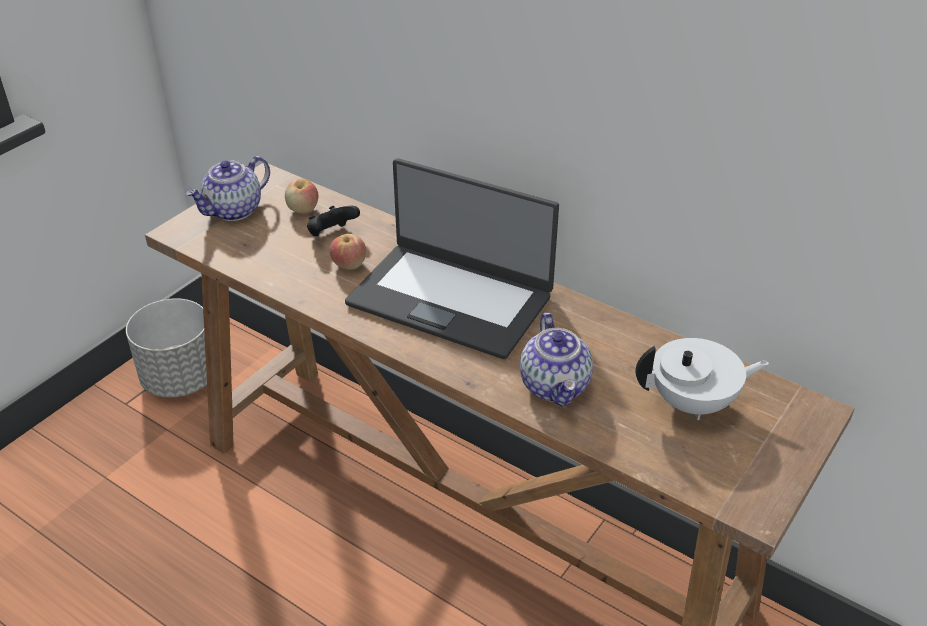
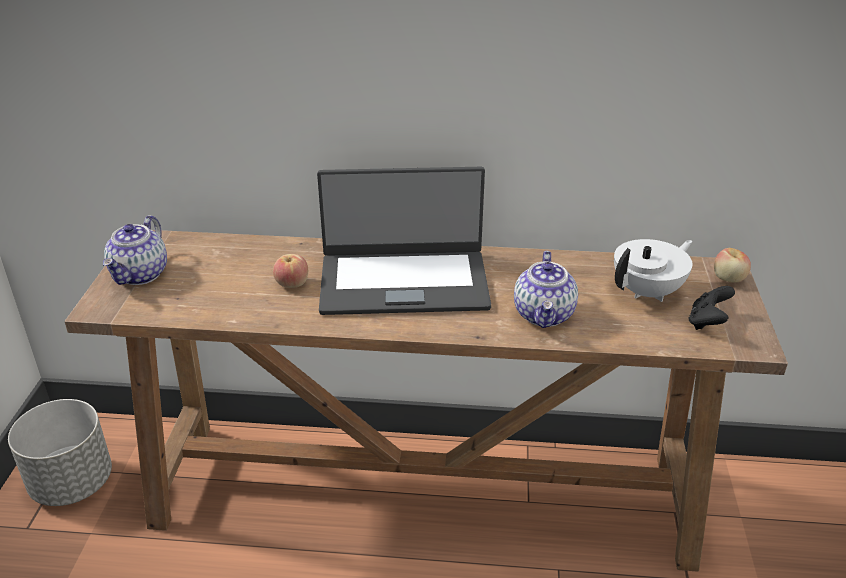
camera: 30 degrees left, 5 degrees down
(303, 209) = (207, 255): apple -> apple (728, 279)
(332, 234) = (254, 266): black game controller -> black game controller (707, 322)
(556, 386) = (544, 315): teapot -> teapot turned 45 degrees clockwise

